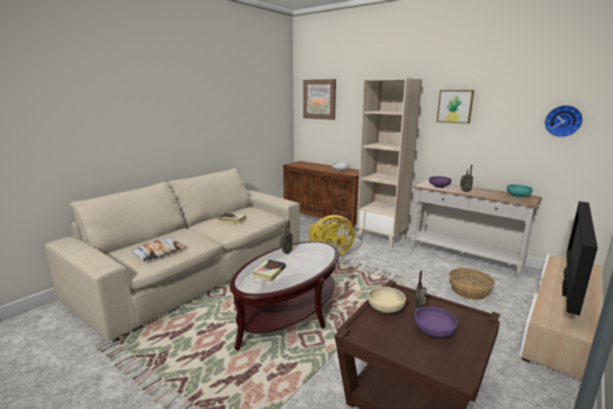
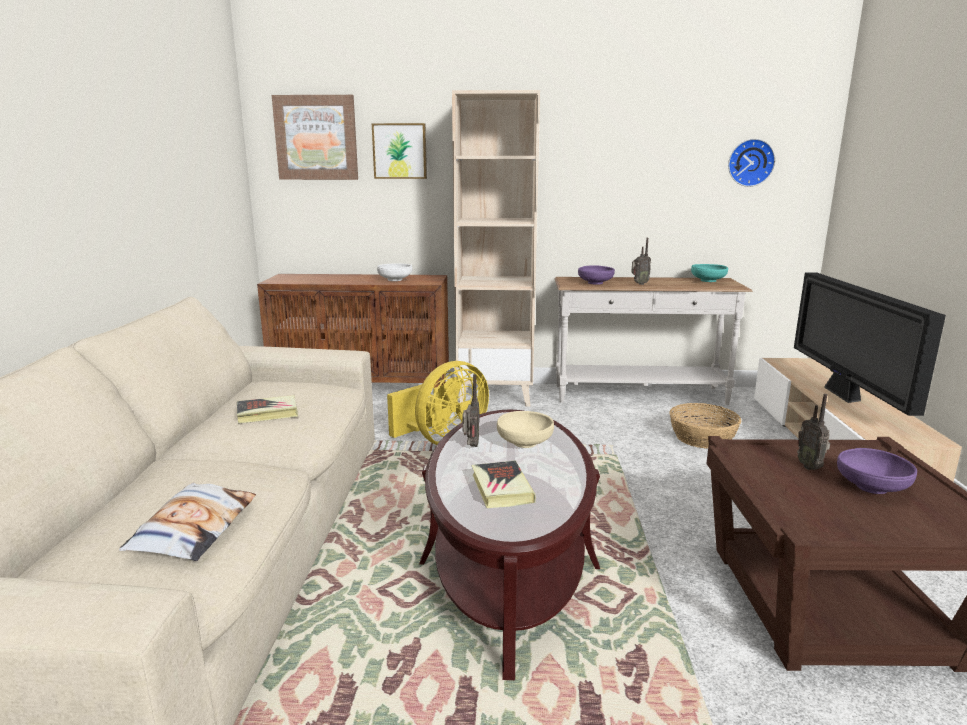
camera: 35 degrees left, 0 degrees up
(385, 308) = (771, 479): beige bowl -> beige bowl (525, 442)
(455, 106) = (595, 145): picture -> picture (400, 151)

